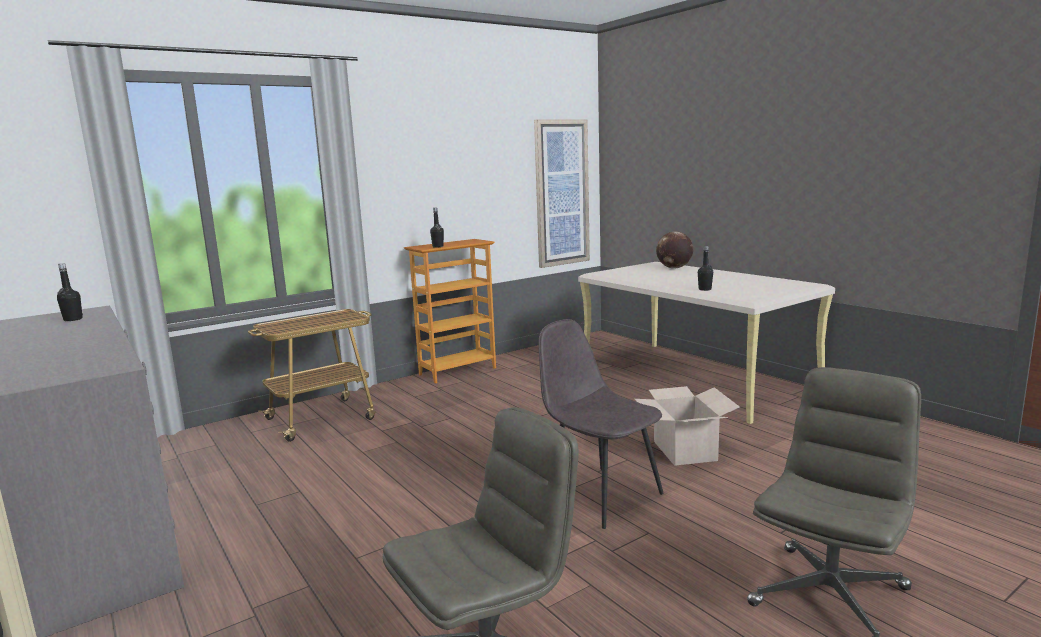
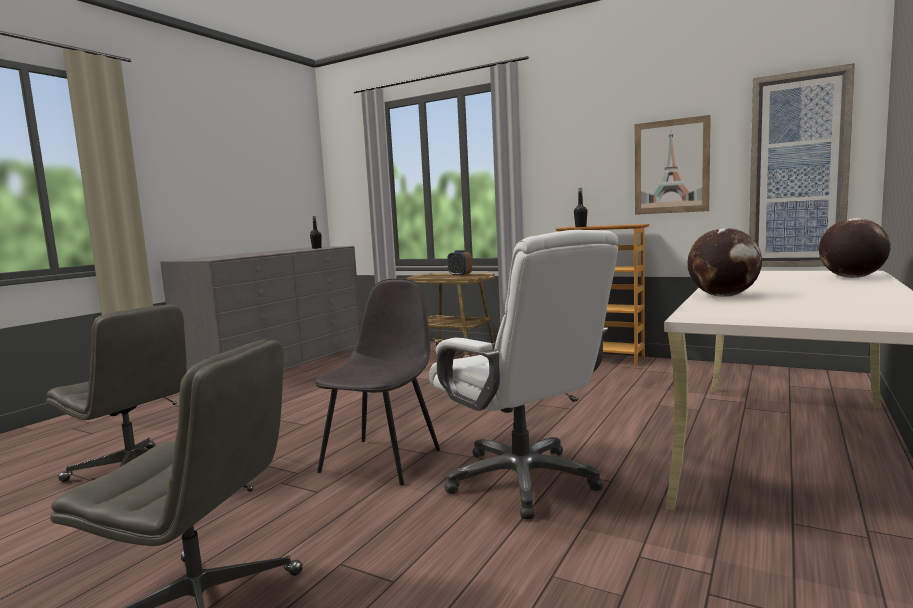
camera: 65 degrees right, 5 degrees down
(317, 318) = (460, 275): none -> alarm clock
(485, 187) = (671, 166): none -> picture
(685, 451) = (523, 480): cardboard box -> white office chair
(705, 289) = (723, 296): black bottle -> globe

